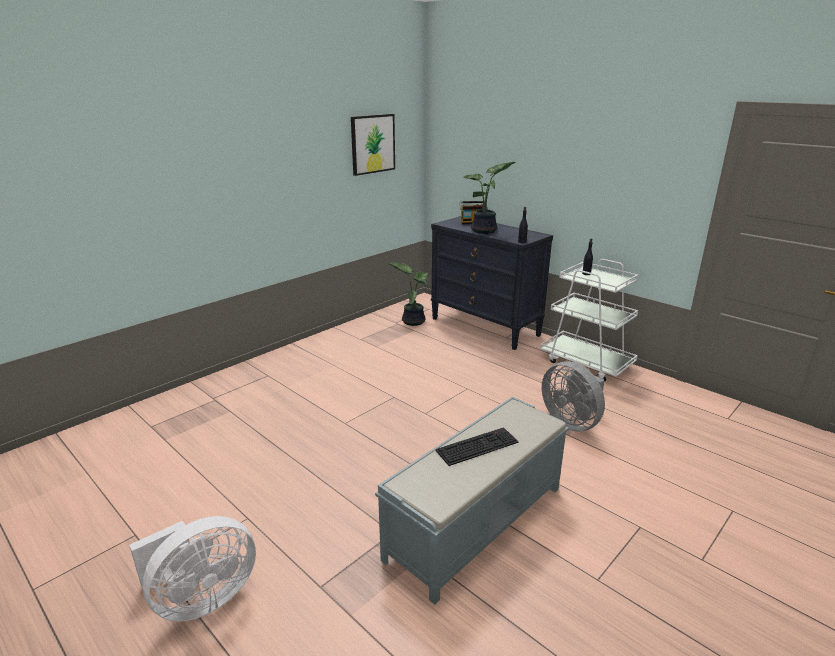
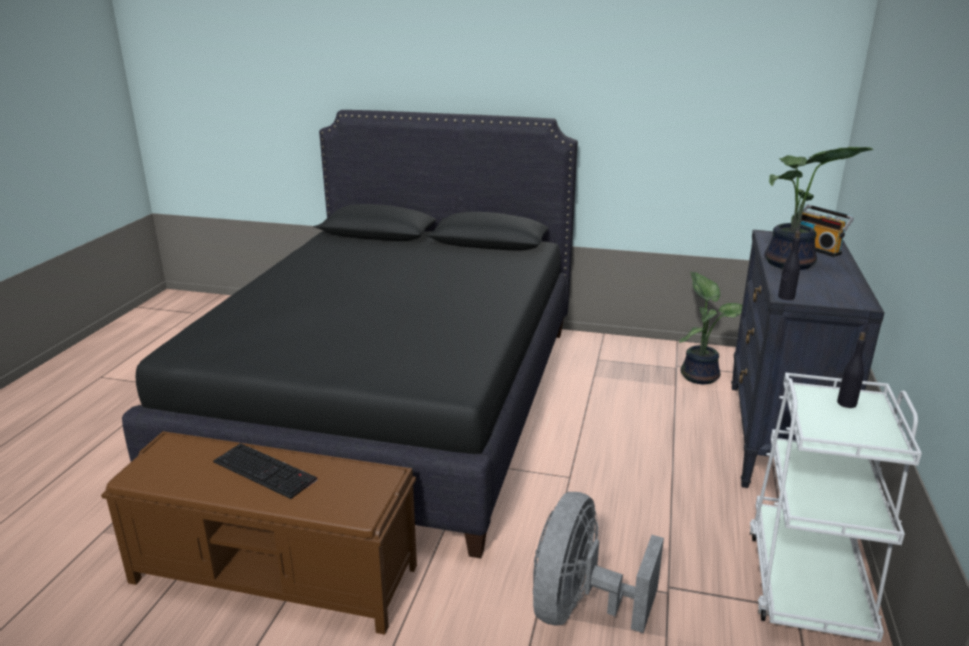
camera: 60 degrees right, 0 degrees up
(201, 599) = (106, 446): white fan -> none
(318, 421) = (393, 401): none -> black bed
(372, 144) = (725, 83): picture -> none
(477, 521) = (276, 574): grey bench -> brown bench

